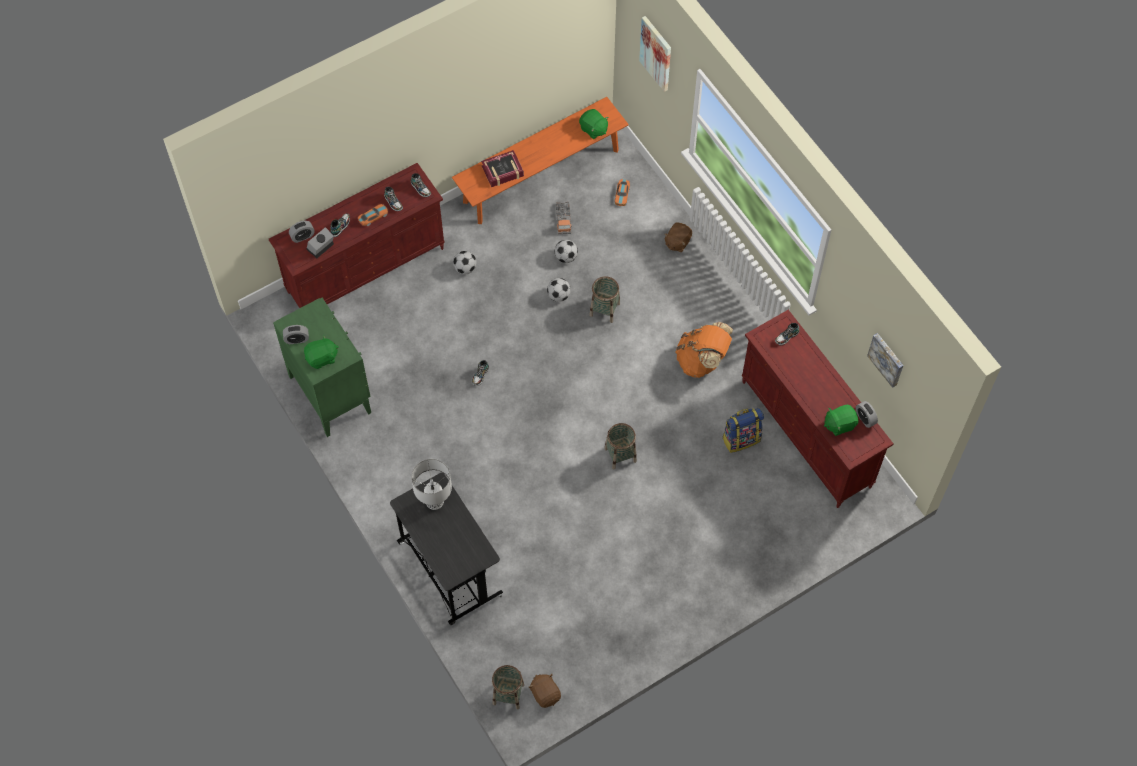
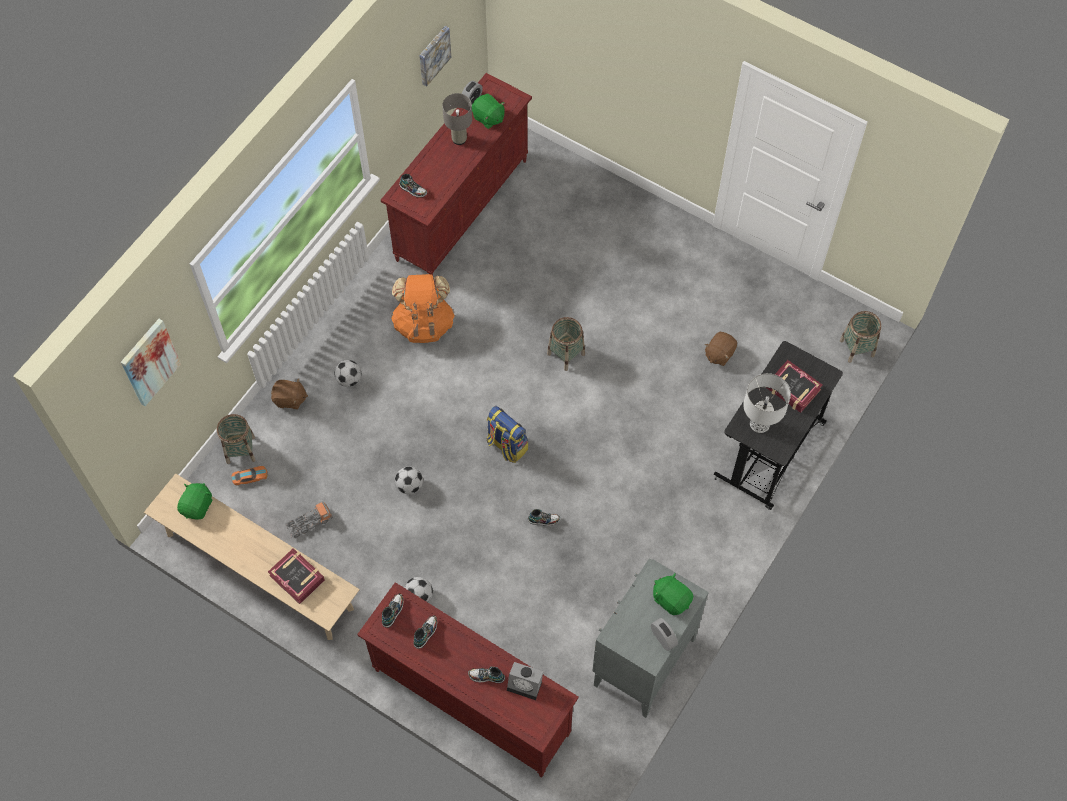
camera: 115 degrees left, 0 degrees up
(302, 236) = (520, 713): alarm clock -> none
(331, 393) = (642, 661): green dresser -> grey dresser
(373, 216) = (455, 646): toy car -> none
(451, 542) = (792, 389): none -> book
(541, 176) = (259, 571): orange bench -> beige bench
(545, 694) = (837, 318): brown plush toy -> brown plush toy (719, 354)
(566, 257) = (357, 499): football -> football (349, 380)
(604, 309) = (405, 435): basket -> basket (240, 450)
(741, 438) = (494, 260): backpack -> backpack (506, 445)
(826, 392) = (459, 139): none -> grey table lamp

